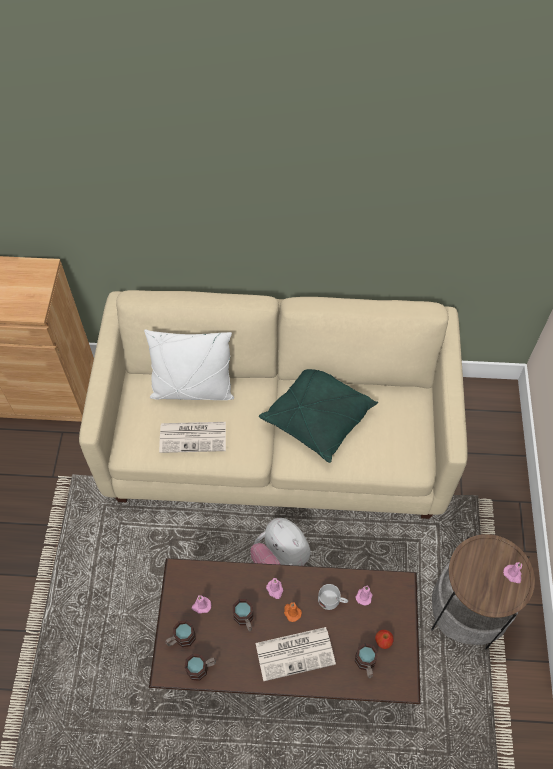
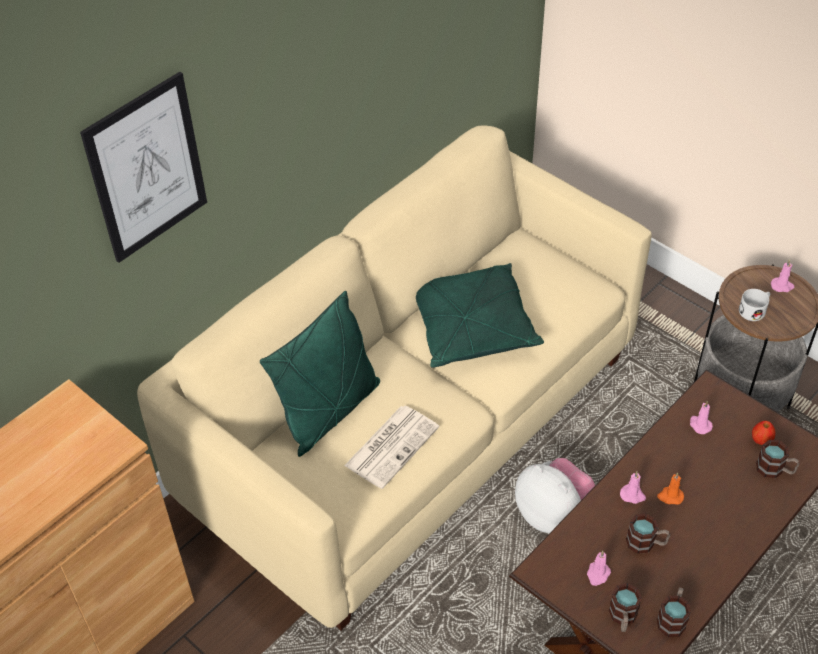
camera: 50 degrees left, 10 degrees down
(141, 176) = (147, 168): none -> picture
(192, 390) = (329, 411): white pillow -> green pillow
(280, 557) = (552, 513): plush toy -> plush toy turned 135 degrees counterclockwise
(296, 653) = (718, 521): newspaper -> none
(332, 600) = (684, 454): white mug -> white mug (755, 310)

